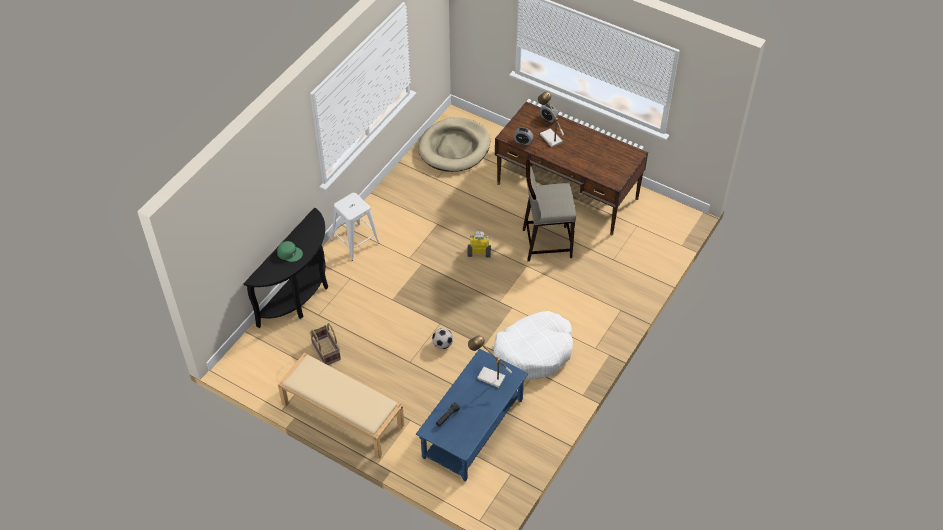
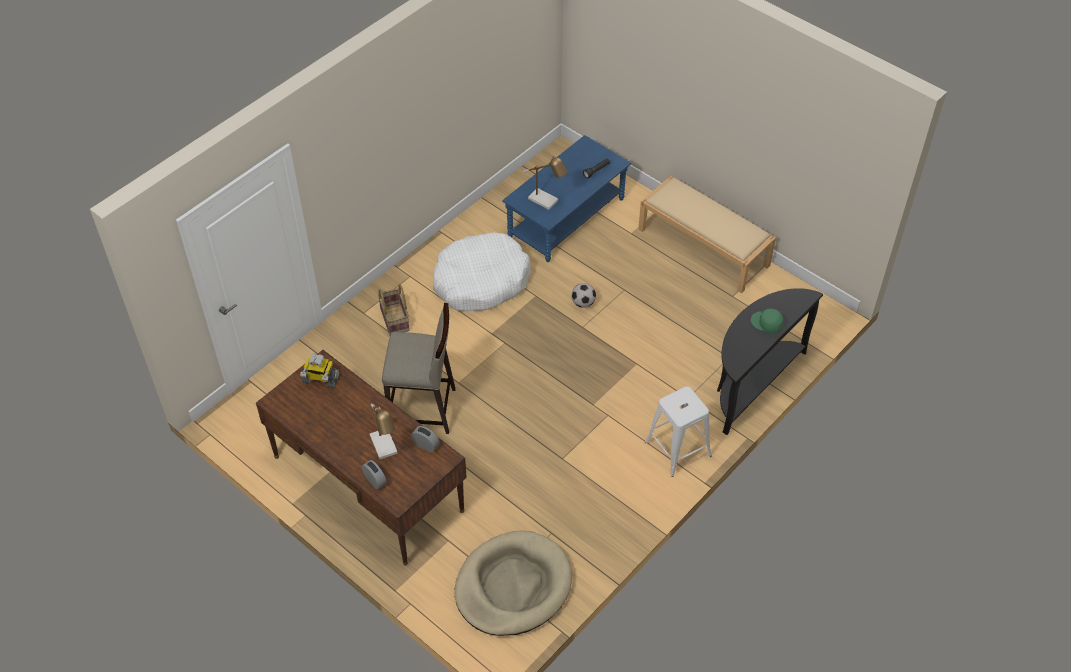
camera: 170 degrees left, 0 degrees up
(325, 351) = (721, 314): basket -> basket (395, 319)
(479, 252) = (514, 409): toy robot -> toy robot (320, 379)

